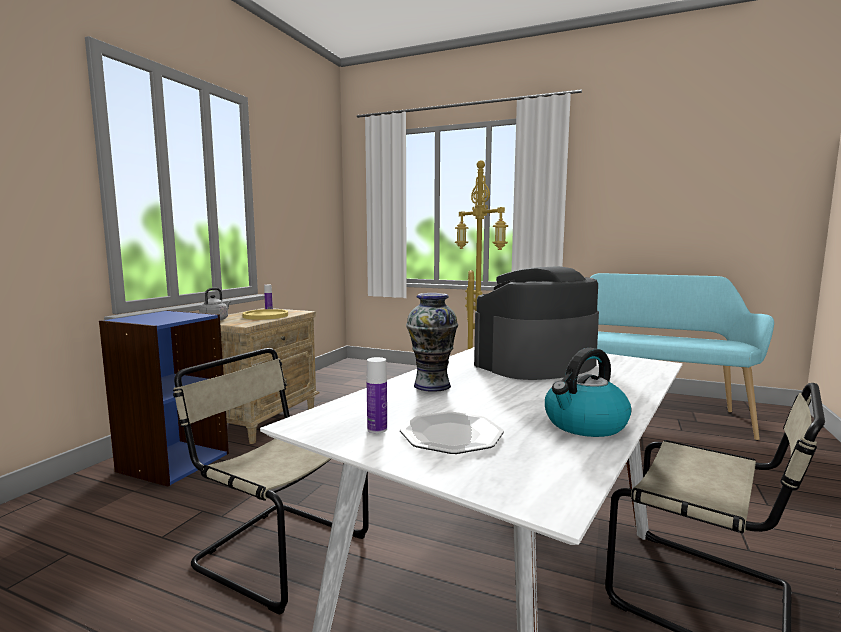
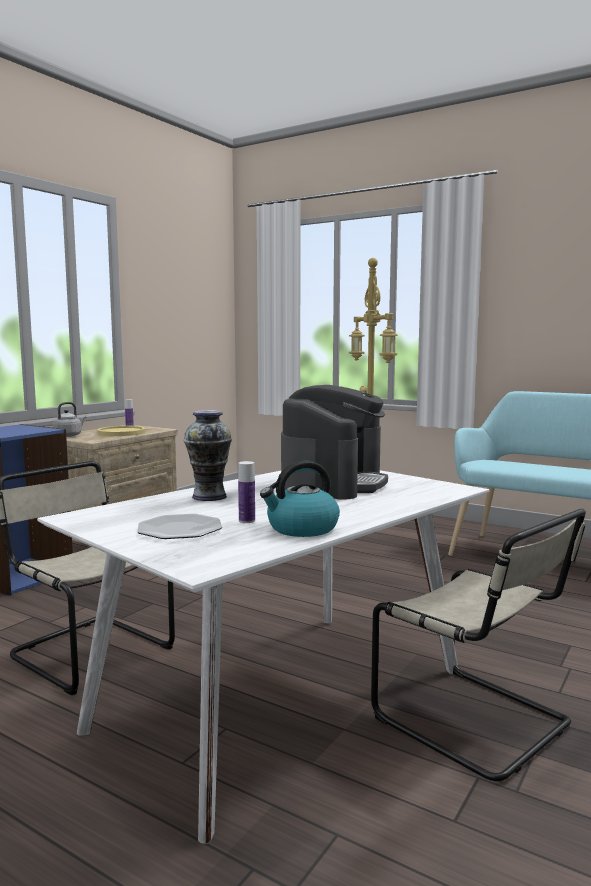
camera: 10 degrees right, 0 degrees up
(377, 429) = (125, 523): bottle -> bottle (247, 521)
(535, 364) = (333, 484): coffee machine -> coffee machine turned 135 degrees clockwise

